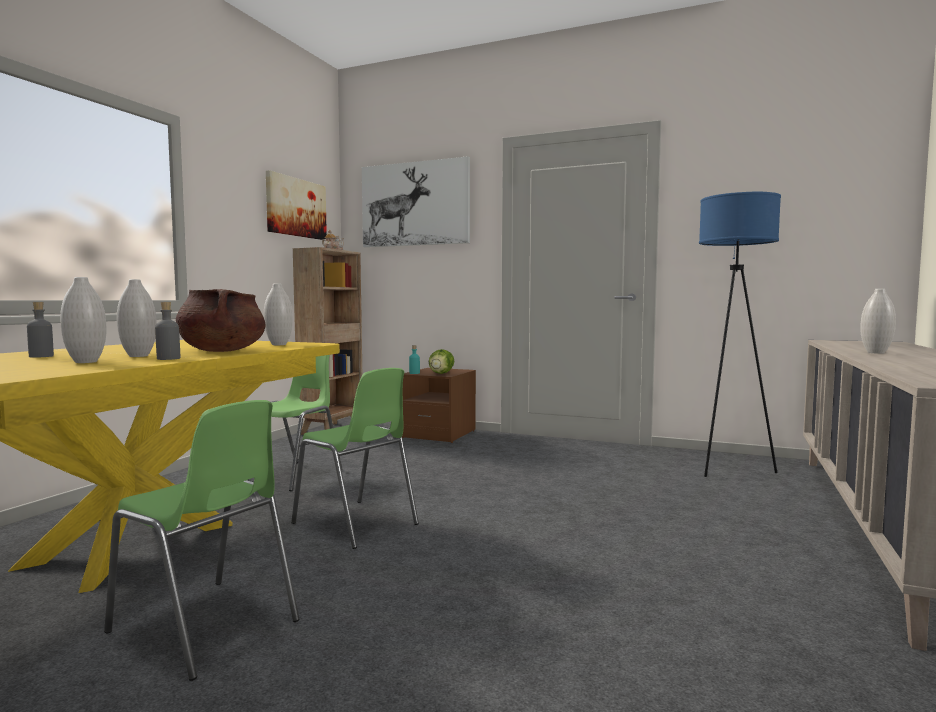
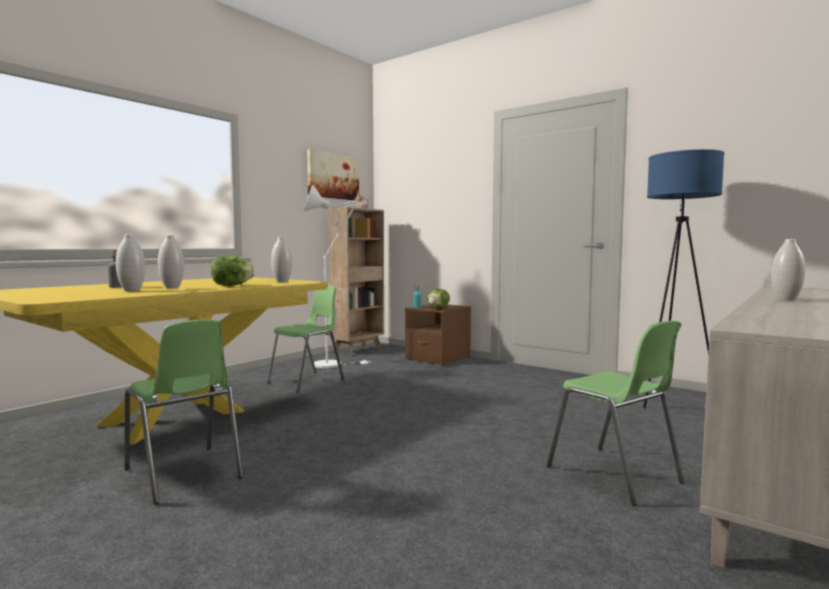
camera: 15 degrees right, 0 degrees up
(168, 358) = (184, 290): grey bottle -> none
(222, 351) = (232, 286): brown cooking pot -> lettuce
(311, 450) = (332, 364): none -> white floor lamp
(356, 524) = (326, 419): green chair -> green chair (614, 475)
(415, 204) = (427, 169): picture -> none

